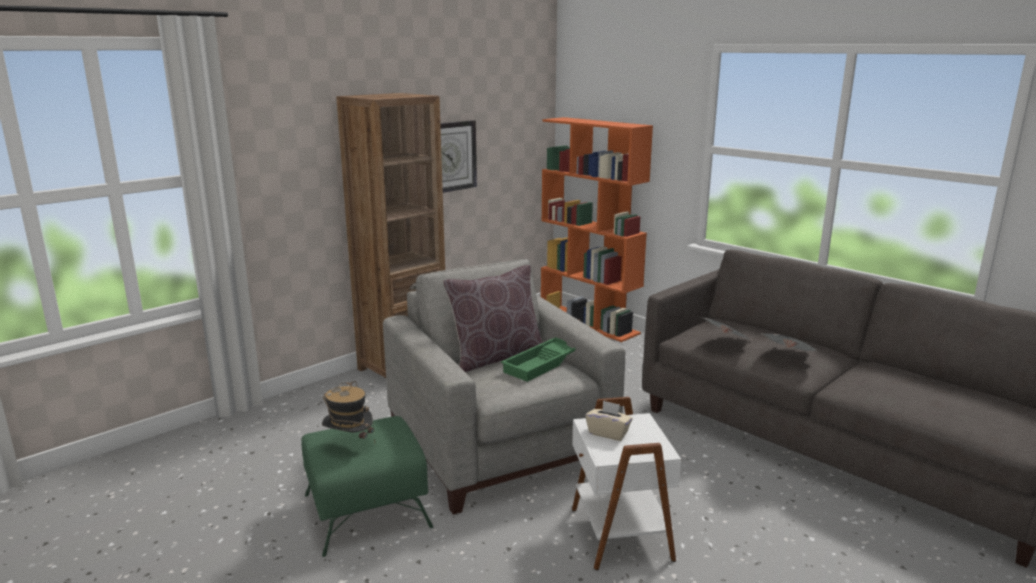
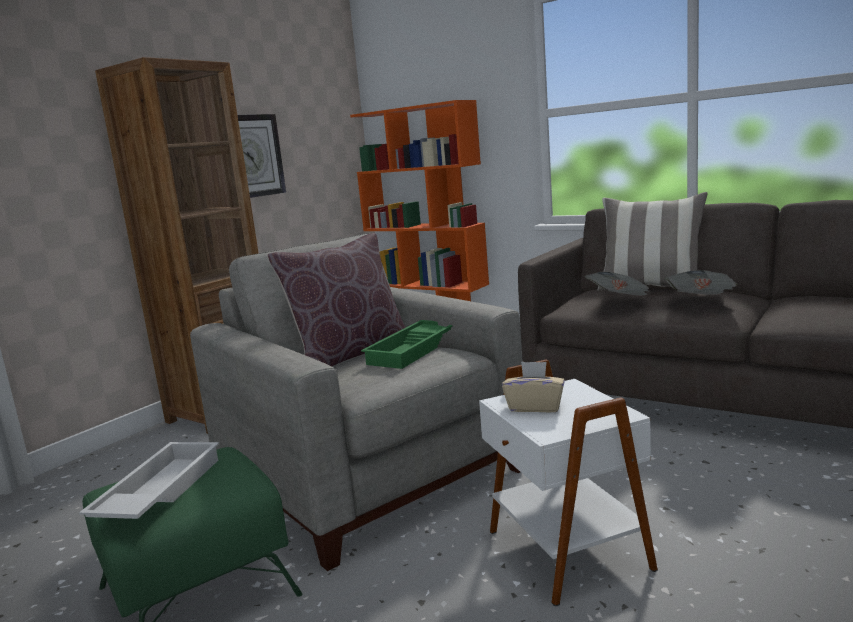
camera: 10 degrees left, 5 degrees down
(349, 444) = (158, 491): hat -> white tray
(762, 331) = (651, 288): none -> pillow

